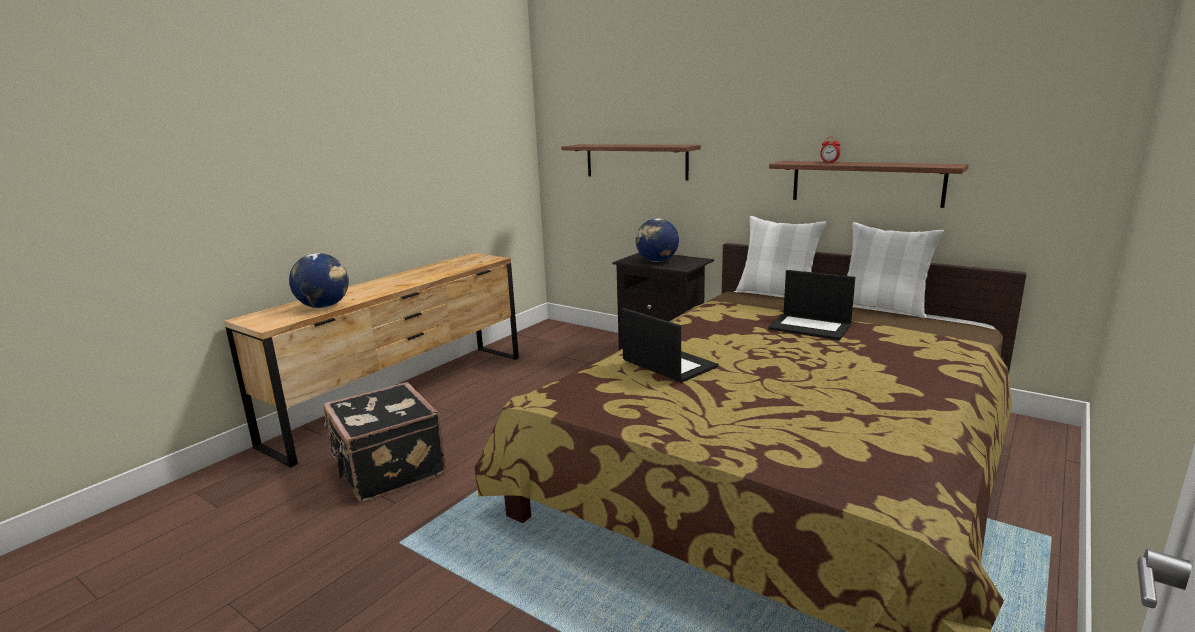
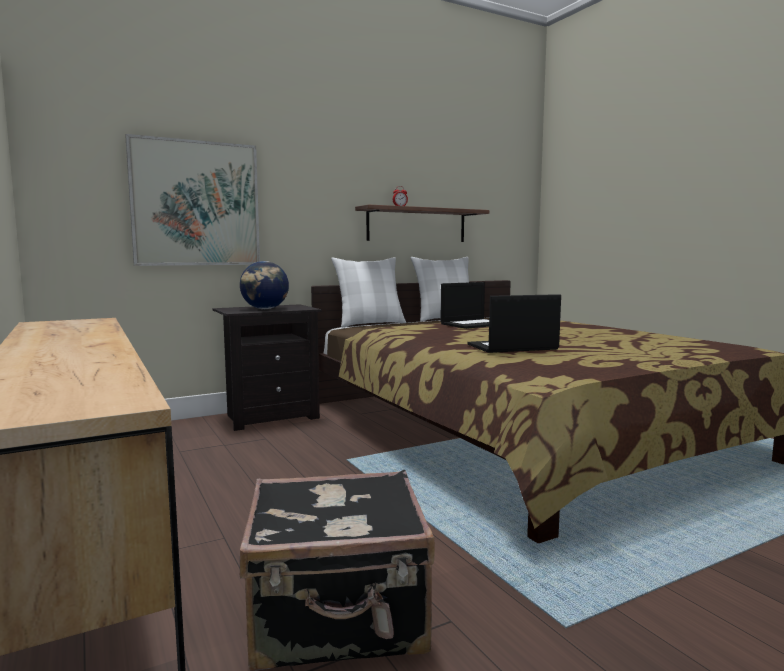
camera: 65 degrees left, 10 degrees down
(324, 306) = (95, 373): globe -> none
(635, 161) = (196, 204): shelf -> picture

